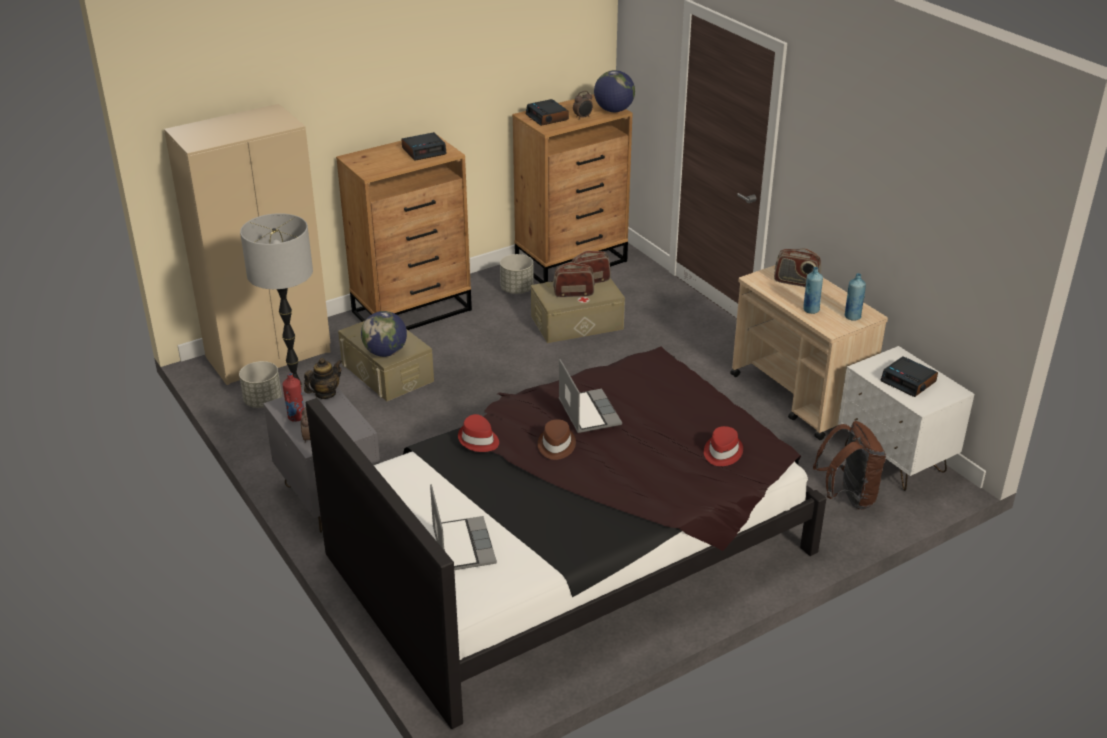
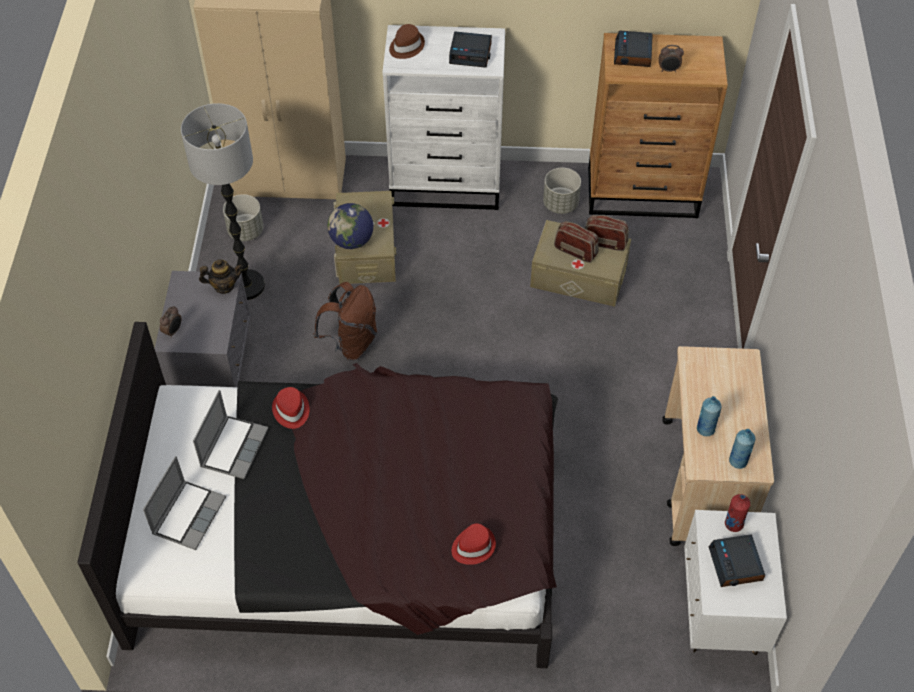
camera: 35 degrees right, 20 degrees up
(296, 417) = (182, 301): red bottle -> red bottle (733, 524)
(413, 311) = (447, 185): brown dresser -> white dresser
(556, 445) = (344, 454): brown hat -> brown hat (406, 46)
(588, 412) = (404, 431): laptop -> laptop (234, 447)
(614, 110) = (710, 73): globe -> none
(796, 282) = (729, 383): radio -> none
(847, 497) = (634, 625): brown backpack -> brown backpack (351, 343)

